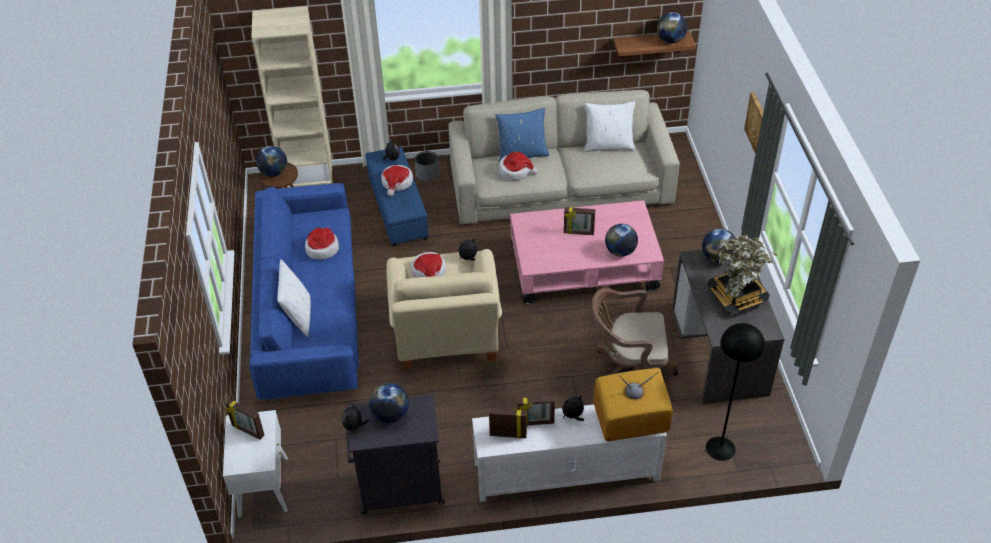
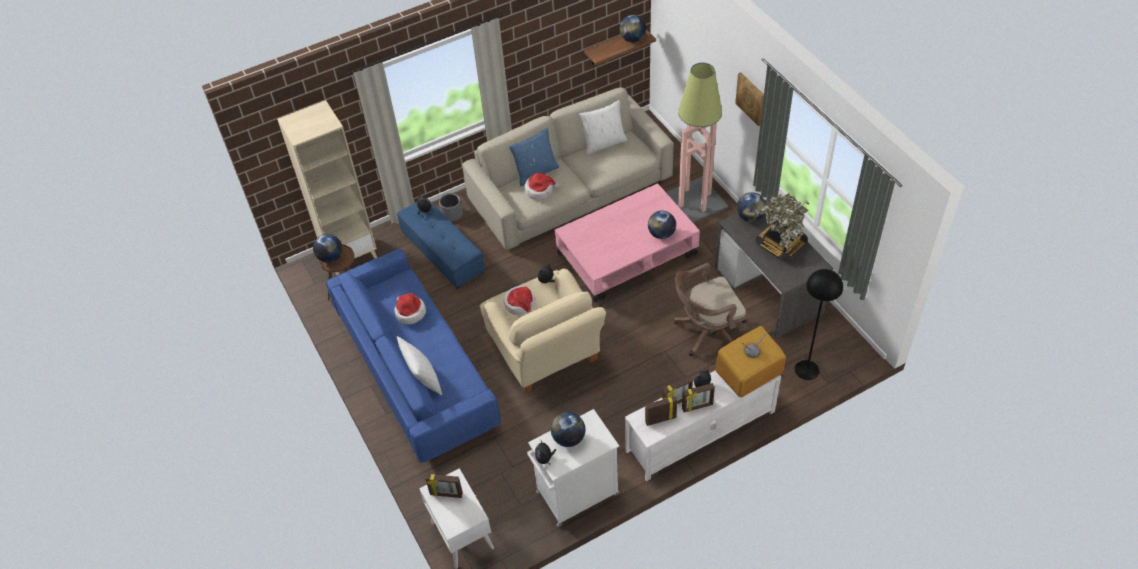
camera: 20 degrees left, 5 degrees up
(397, 183) = (441, 232): hat -> none
(399, 488) = (576, 494): black cabinet -> white cabinet
(578, 233) = (619, 228): picture frame -> picture frame (697, 407)
(686, 236) = (695, 201): none -> floor lamp

